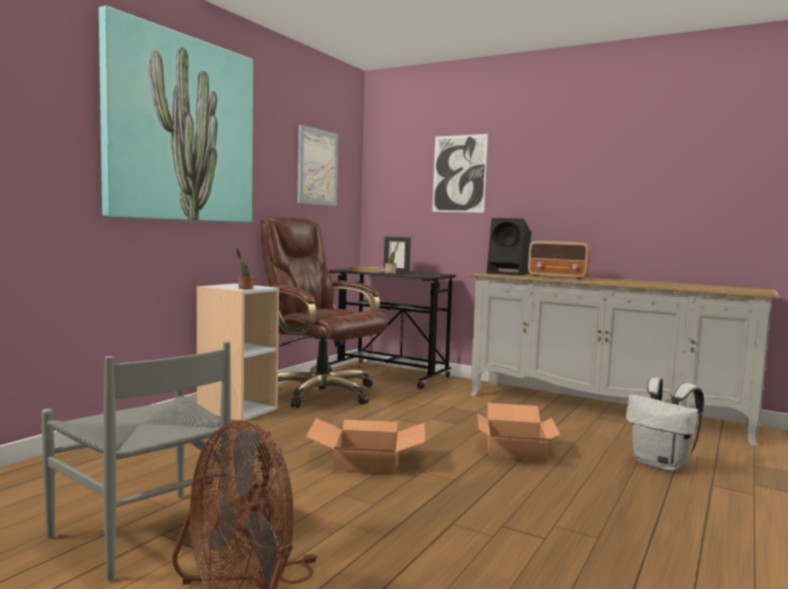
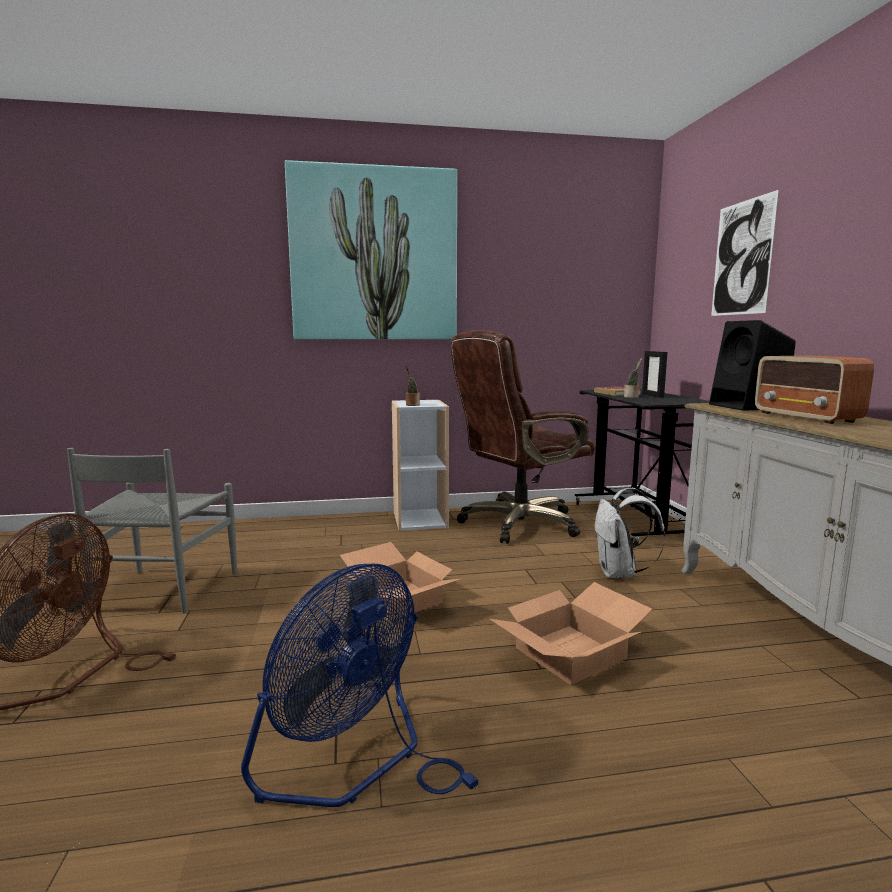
camera: 50 degrees right, 5 degrees up
(317, 167) = (568, 273): picture -> none
(321, 393) = (519, 523): brown office chair -> brown office chair turned 120 degrees counterclockwise
(552, 528) = (367, 759): none -> blue fan
(662, 465) = (748, 789): white backpack -> white backpack (619, 573)

